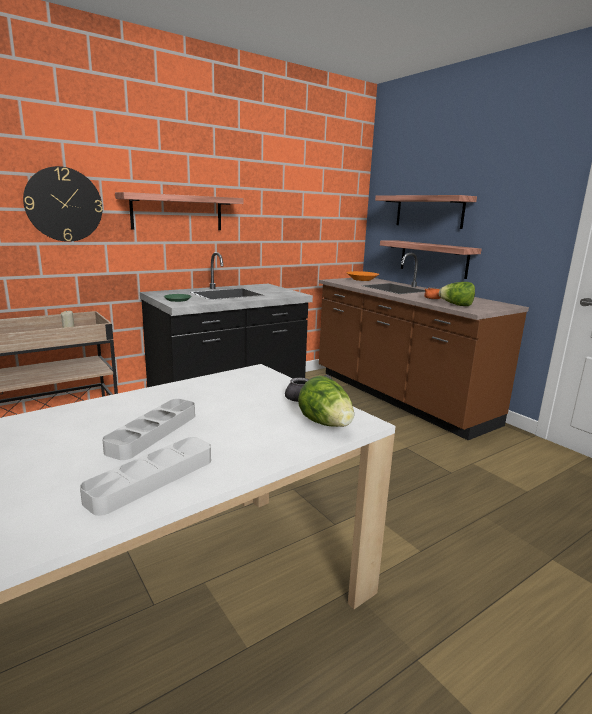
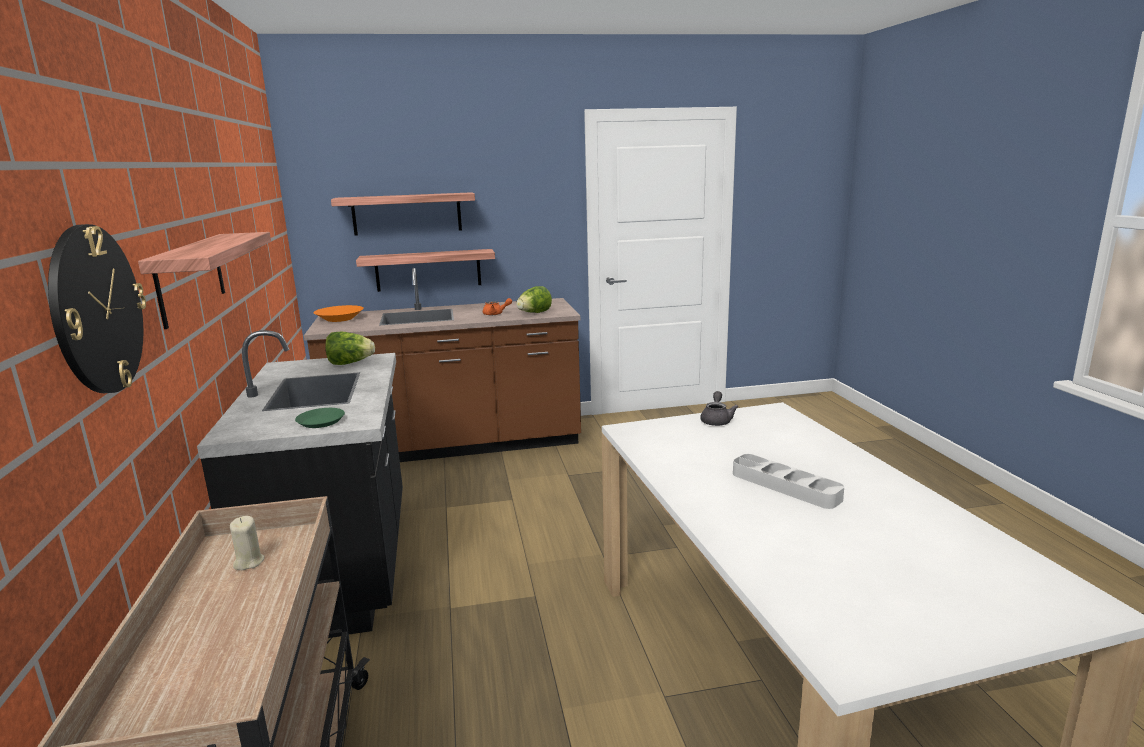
camera: 65 degrees left, 0 degrees up
(152, 479) = (877, 489): grey tray -> none
(326, 424) = (777, 421): lettuce -> lettuce (350, 363)

